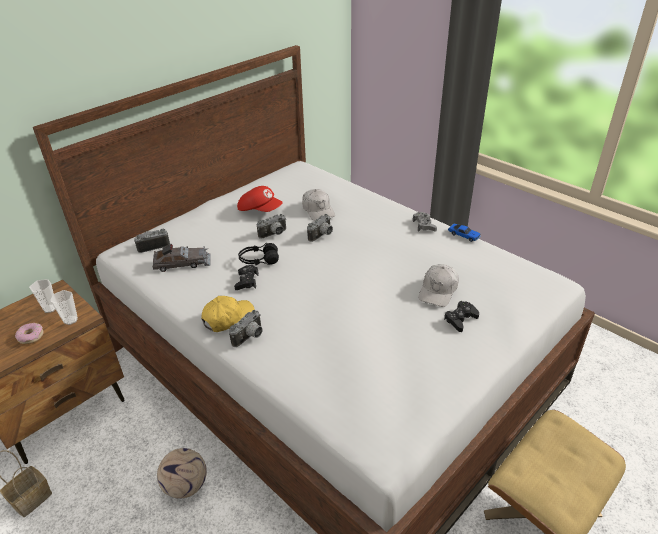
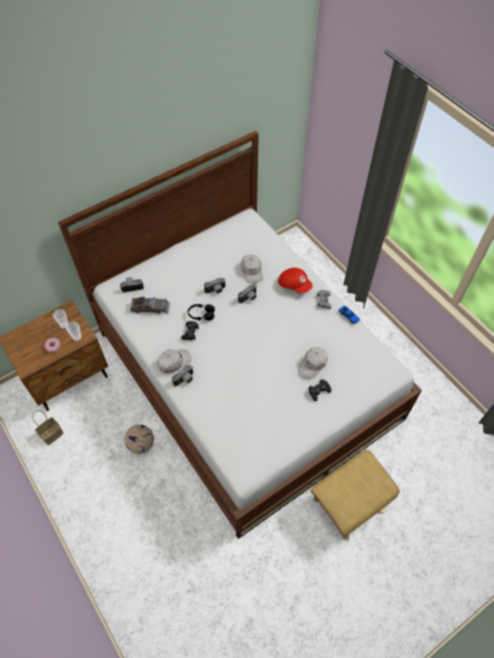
camera: 10 degrees right, 20 degrees up
(228, 318) = (174, 362): yellow cap -> white cap
(260, 210) = (210, 263): red cap -> red cap (294, 284)

